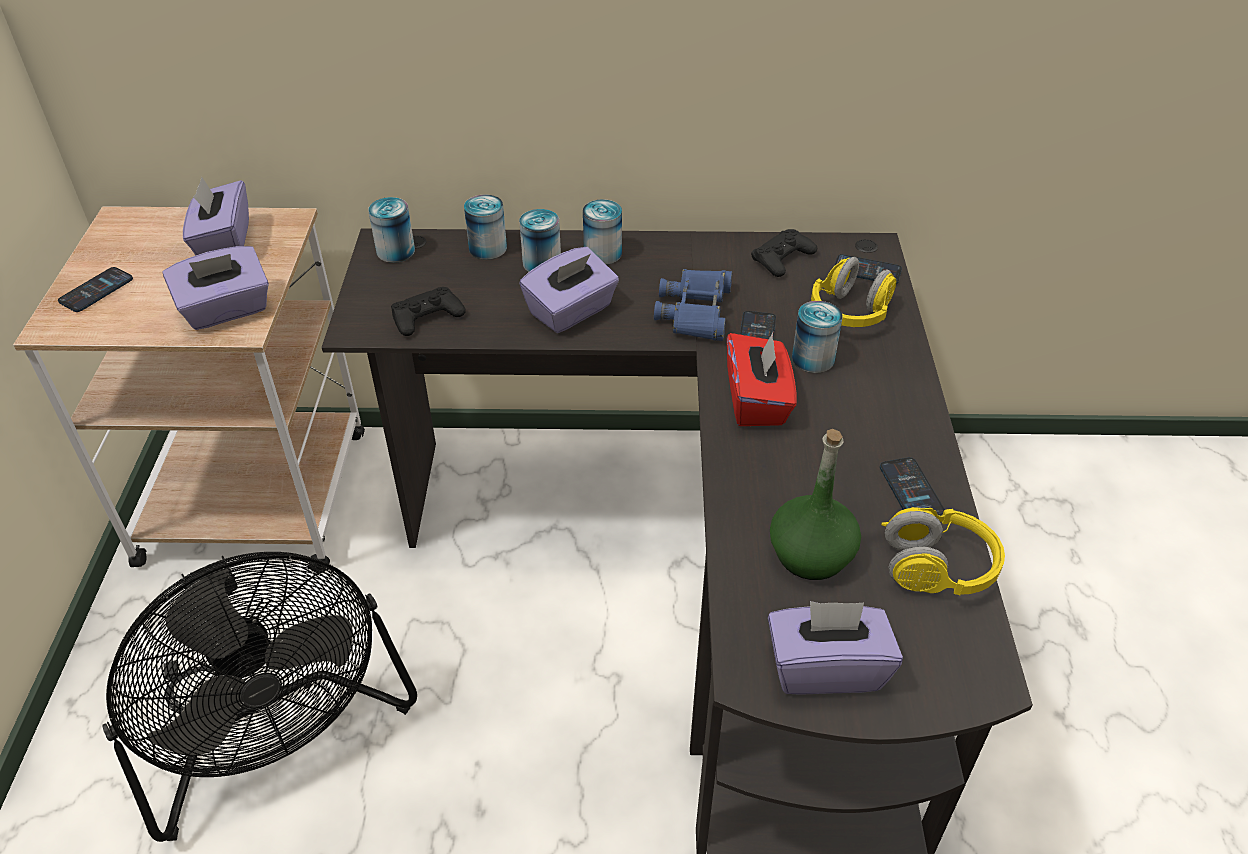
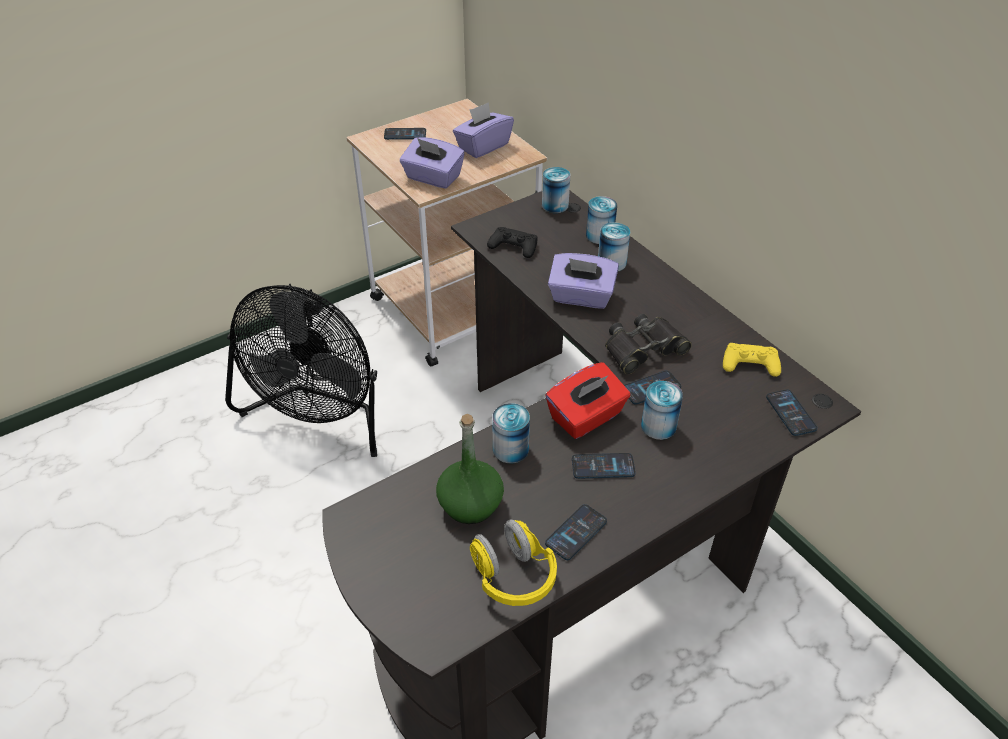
camera: 55 degrees right, 0 degrees up
(603, 253) = (652, 282): can -> can (510, 449)
(696, 311) = (643, 349): blue binoculars -> black binoculars
(782, 258) = (750, 364): black game controller -> yellow game controller
(826, 667) = (383, 551): purple tissue box -> none
(836, 425) = (603, 466): none -> phone
(850, 313) = (731, 425): yellow headphones -> none

